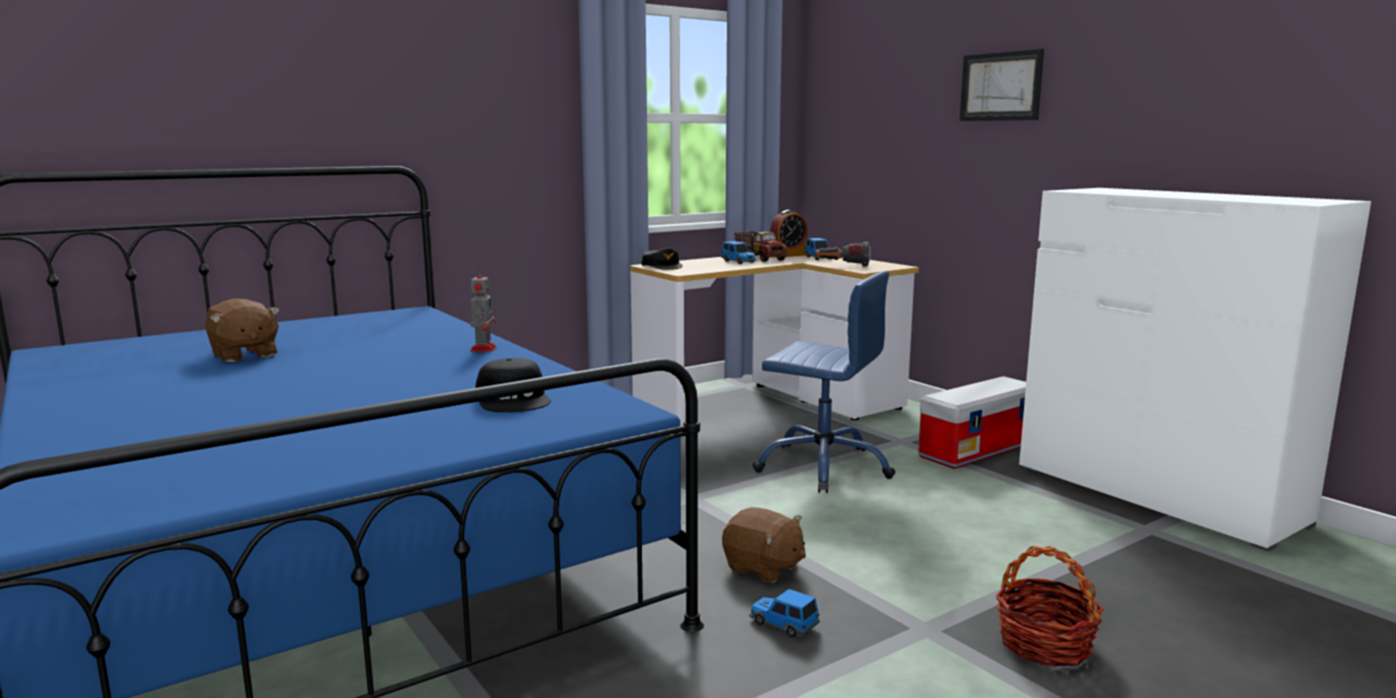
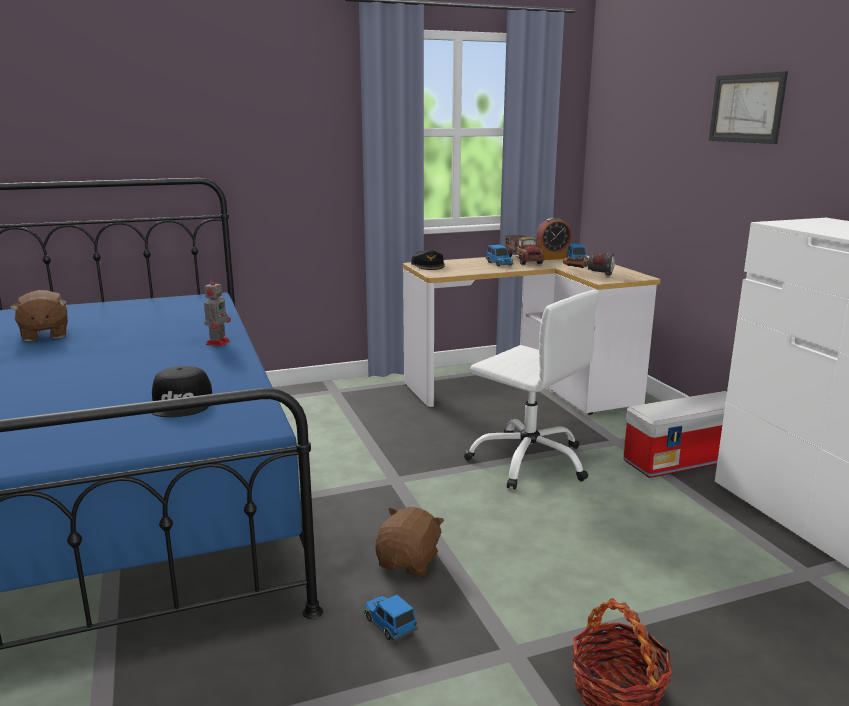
camera: 15 degrees right, 5 degrees up
(763, 568) = (409, 561): brown plush toy -> brown plush toy turned 120 degrees counterclockwise
(823, 466) = (529, 461): blue office chair -> white office chair

